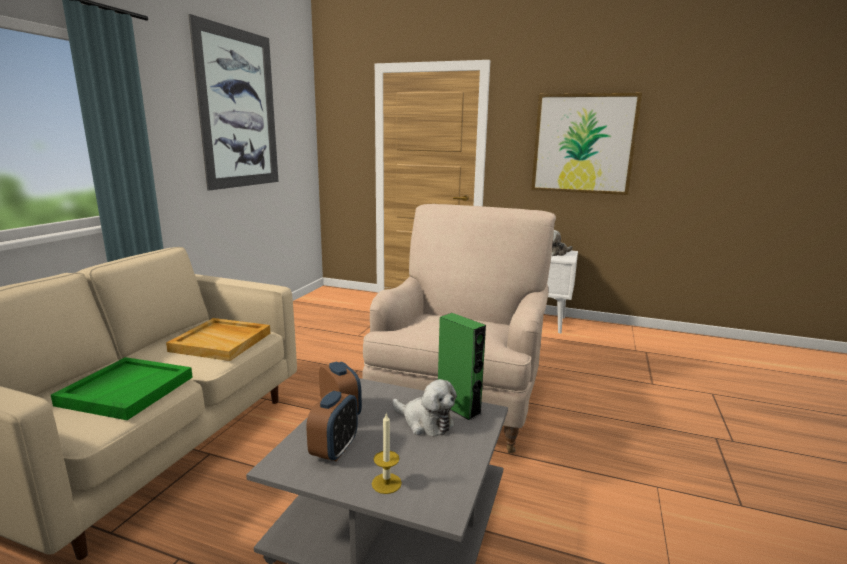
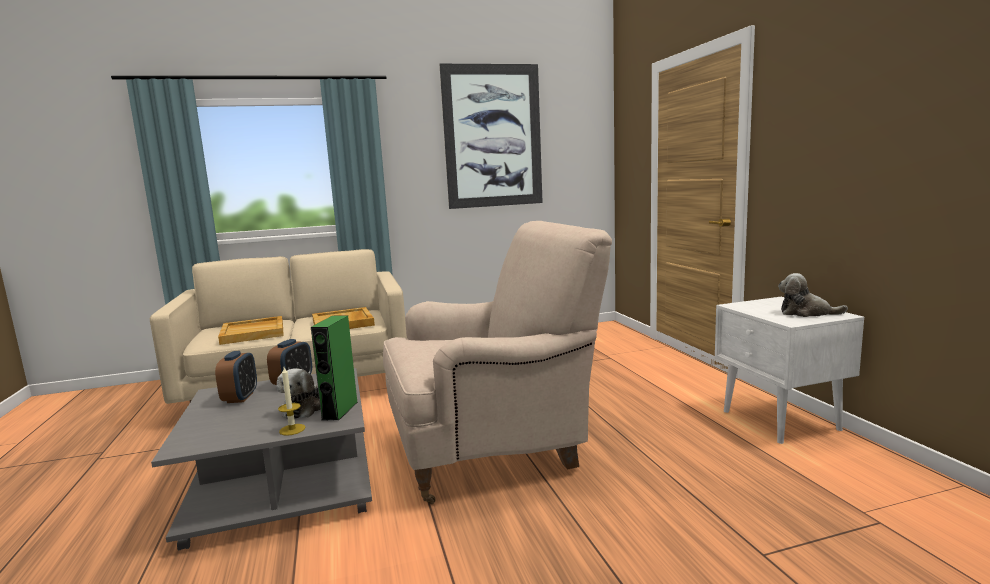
camera: 55 degrees right, 5 degrees down
(127, 390) = (253, 333): green tray -> beige tray
(334, 449) = (240, 397): alarm clock -> alarm clock turned 75 degrees counterclockwise
(386, 483) = (206, 423): candle -> candle (292, 429)
(583, 144) = (872, 128): picture -> none

